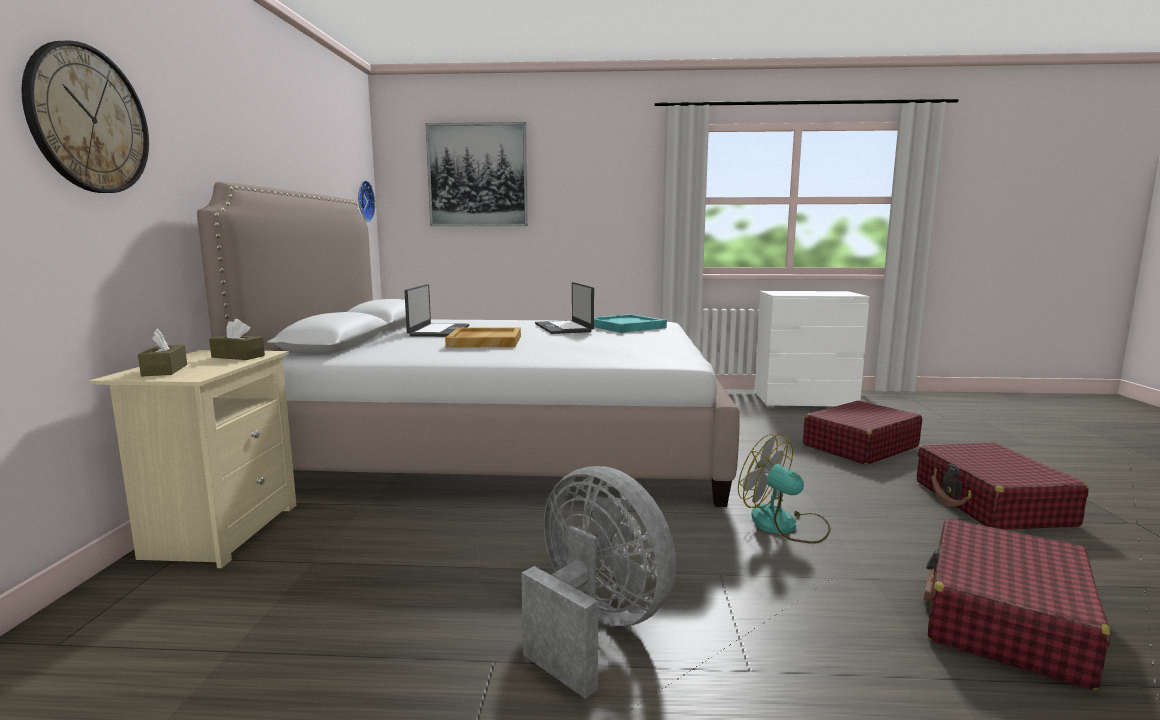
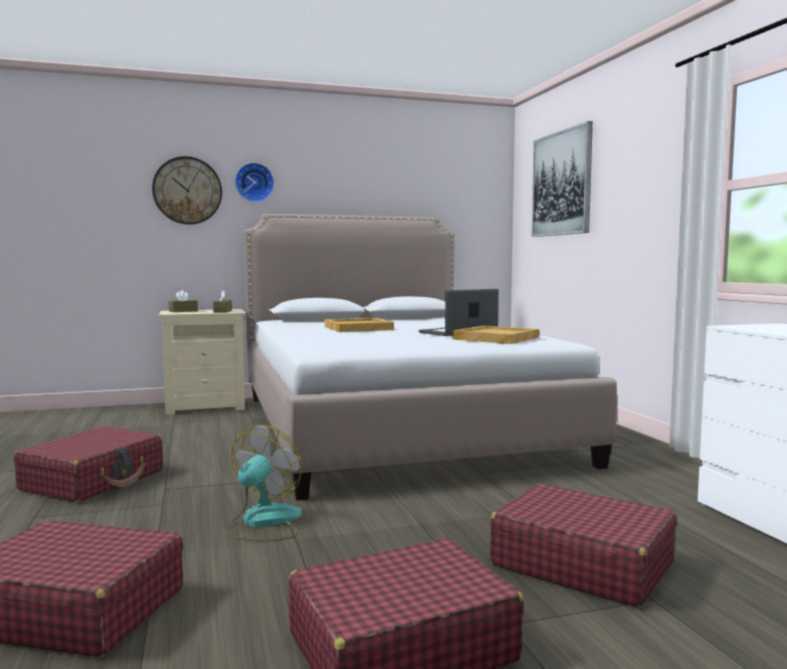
camera: 70 degrees right, 5 degrees down
(363, 201) = (484, 217): wall clock -> wall clock (254, 182)
(438, 331) = (399, 322): laptop -> none
(594, 627) = (94, 480): grey fan -> red suitcase
(626, 327) = (495, 338): turquoise tray -> beige tray

